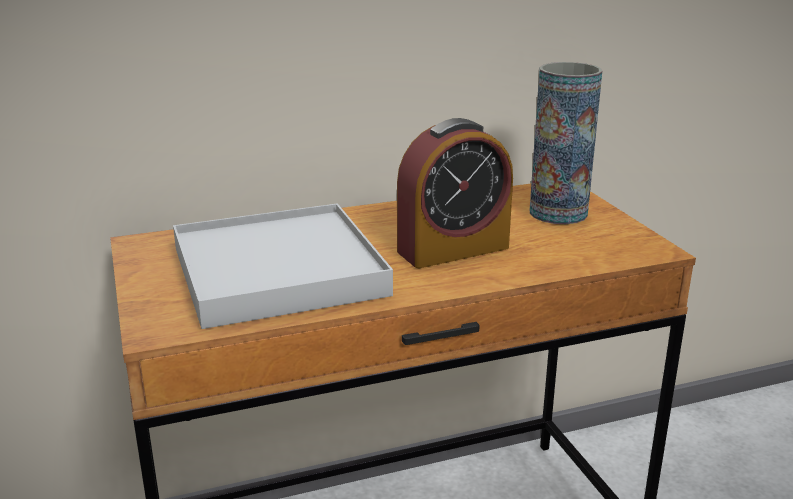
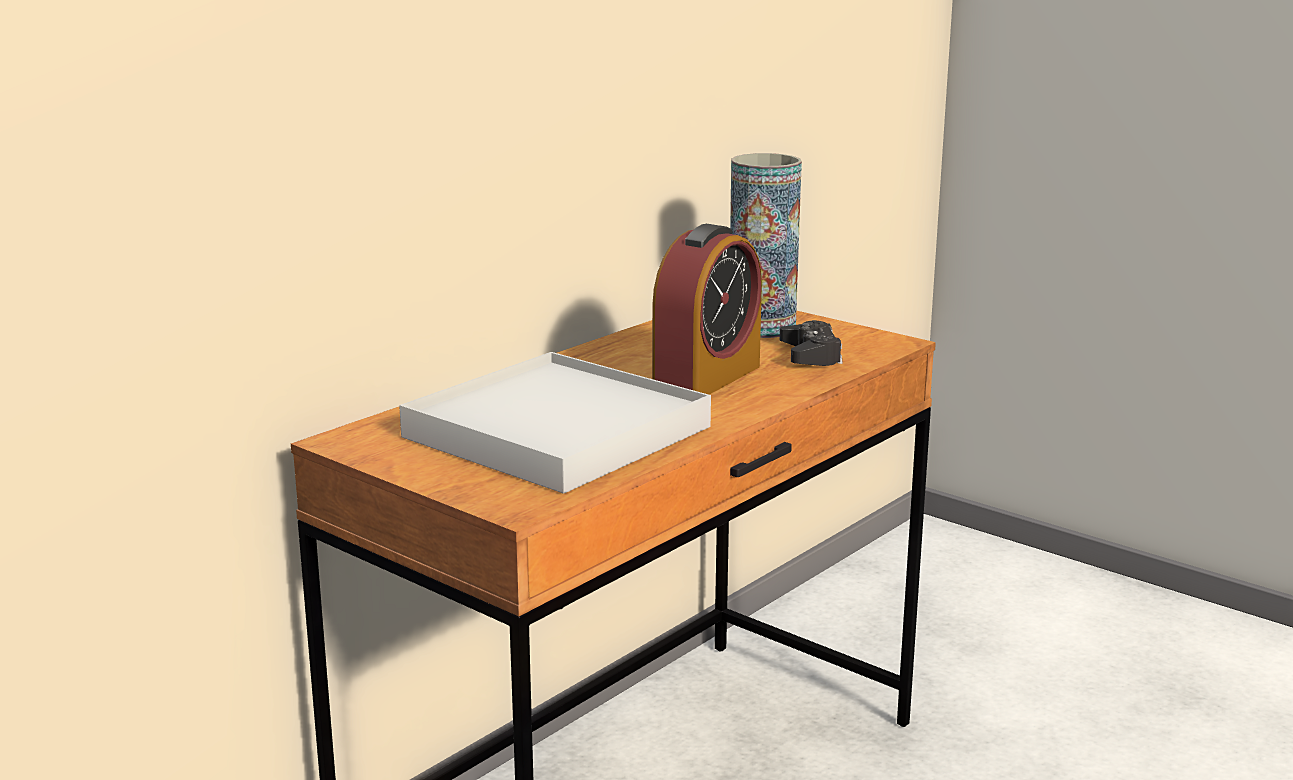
camera: 30 degrees left, 5 degrees down
(565, 246) = (811, 355): none -> black game controller

